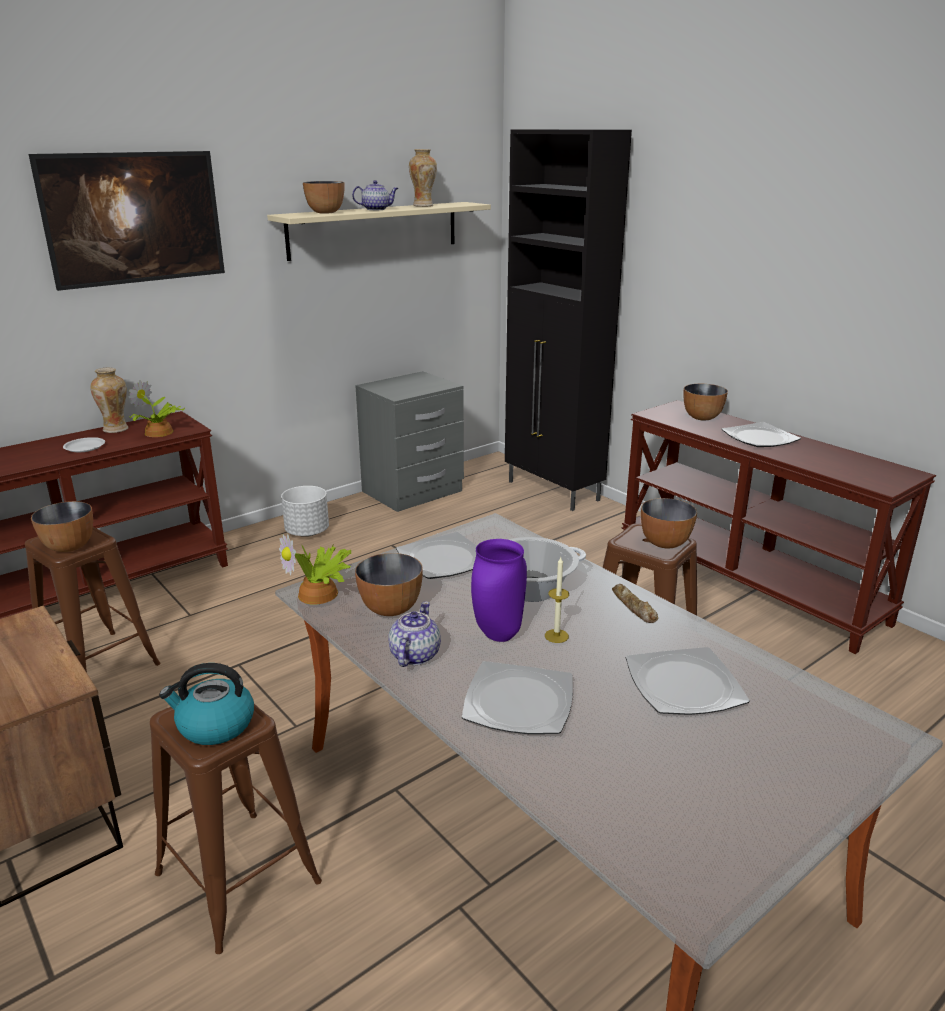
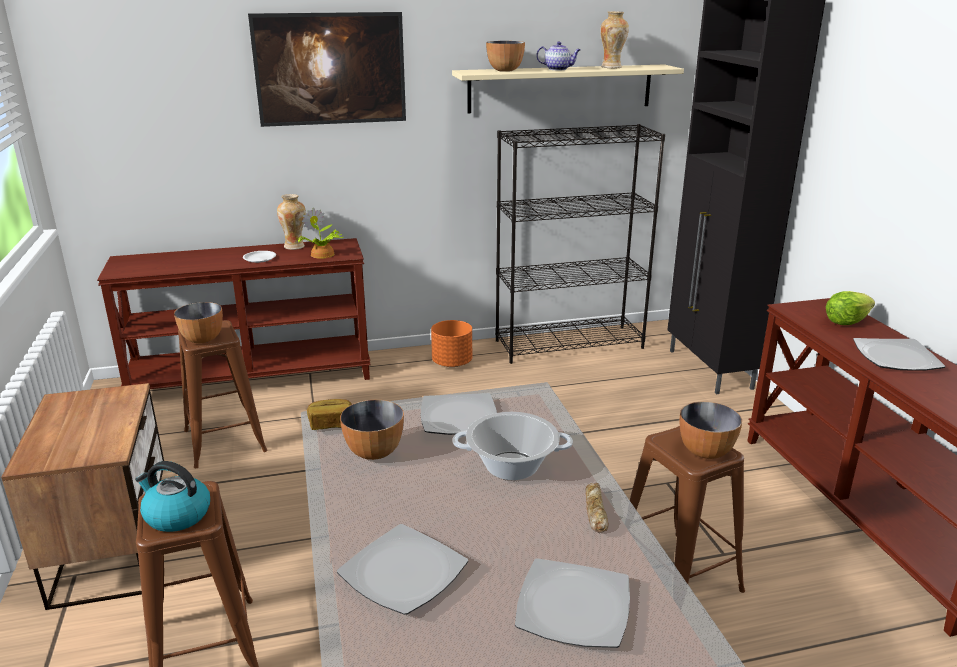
camera: 25 degrees right, 0 degrees up
(307, 532) = (452, 363): white planter -> orange planter
(320, 594) = (331, 424): potted plant -> bread
(413, 492) = (569, 344): grey nightstand -> black bookcase
(414, 655) = (355, 501): teapot -> none
(499, 636) = (443, 503): purple vase -> none
(556, 636) = (494, 519): candle -> none
(701, 417) = (846, 322): bowl -> lettuce

